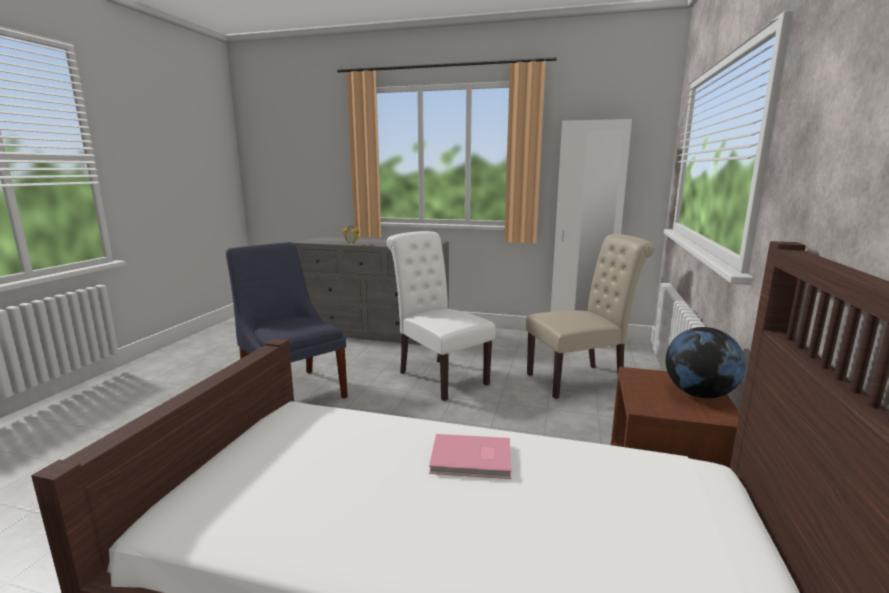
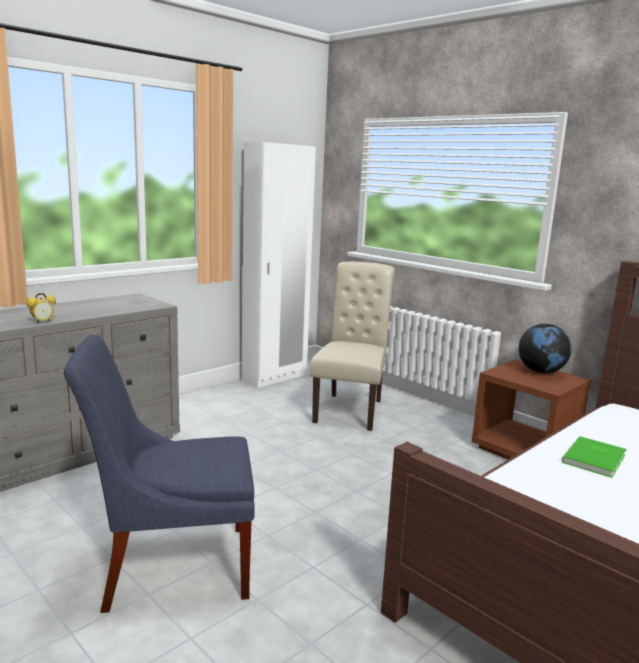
camera: 60 degrees left, 0 degrees up
(438, 376) = (260, 461): white chair -> none
(472, 460) = (596, 459): pink book -> green book

